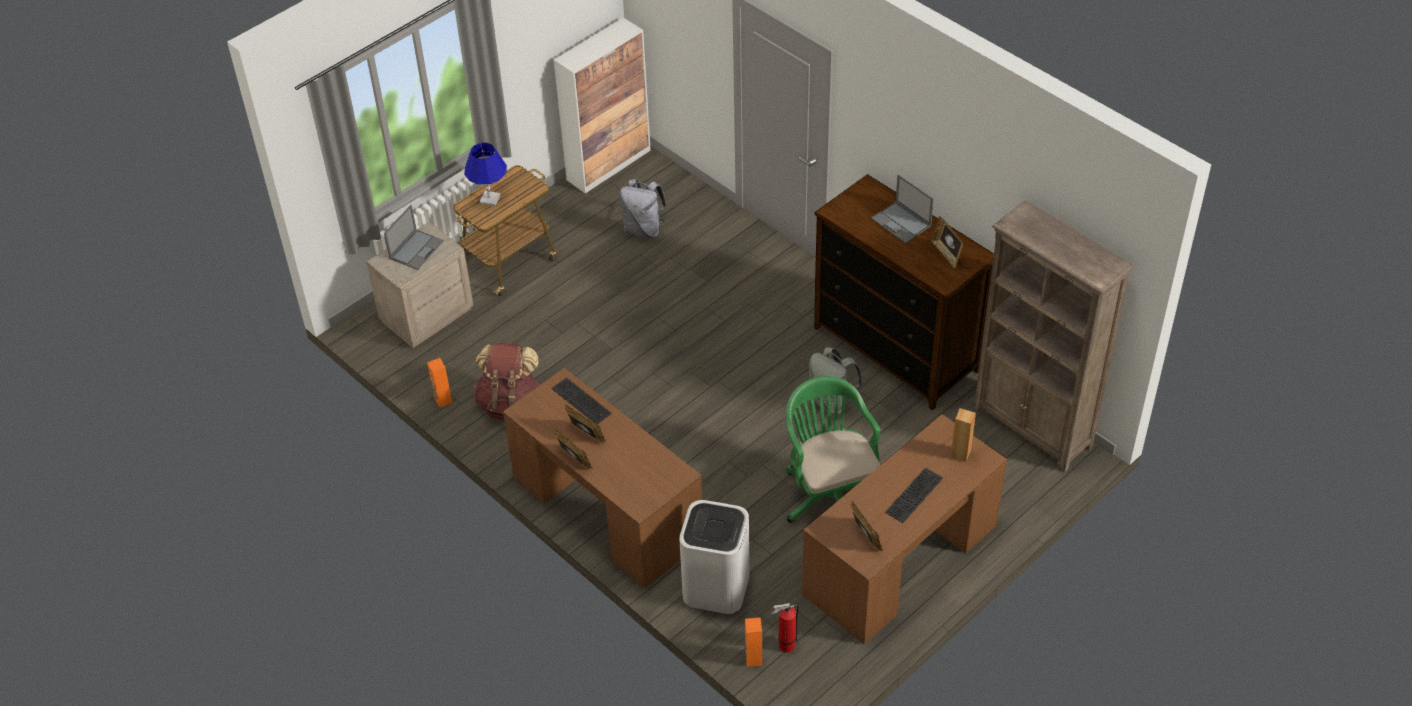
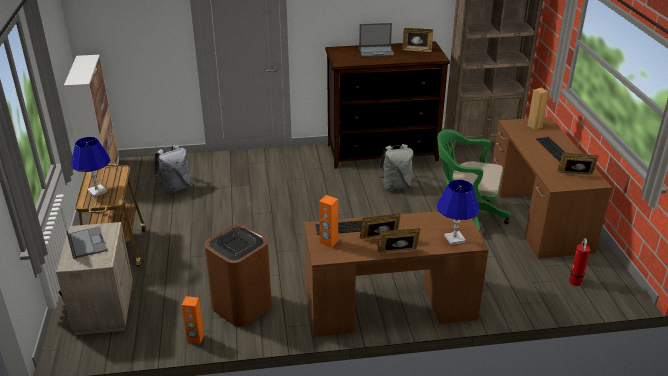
camera: 55 degrees left, 15 degrees down
(510, 403) = (242, 306): brown backpack -> brown trash can
(634, 490) = (454, 239): none -> blue table lamp
(716, 587) = (503, 288): white trash can -> none
(753, 659) = (577, 300): orange speaker -> orange speaker (328, 242)

